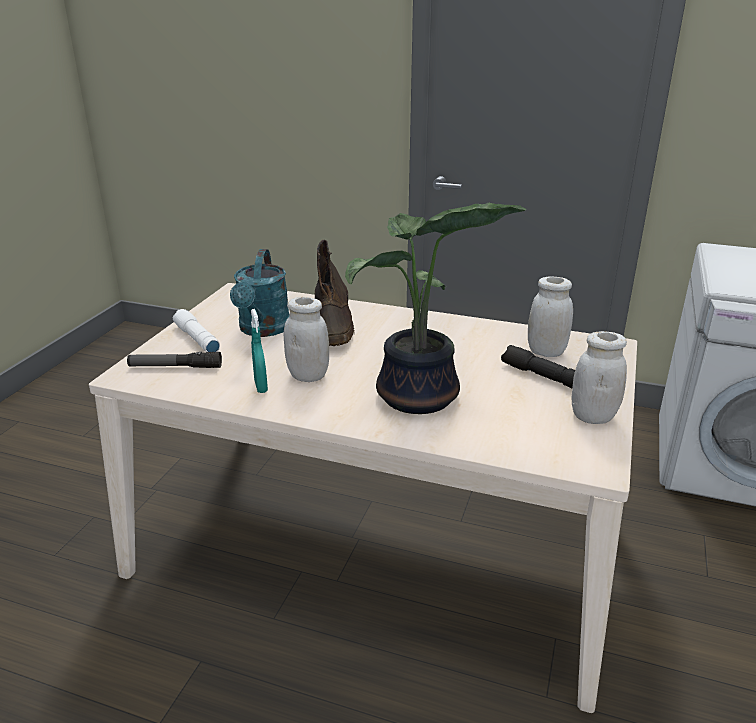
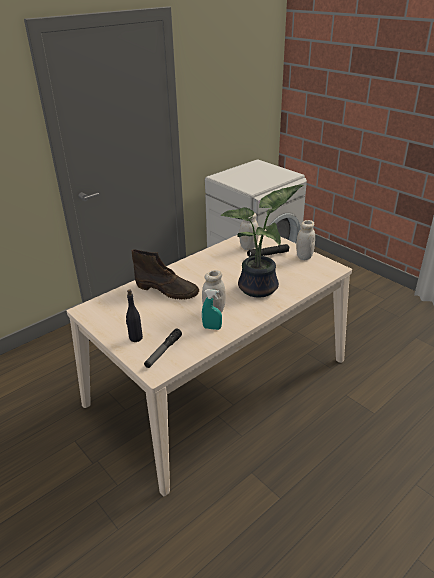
camera: 60 degrees left, 5 degrees up
(196, 339) = (135, 338): white flashlight -> black bottle
(263, 330) = (148, 312): turquoise watering can -> none

